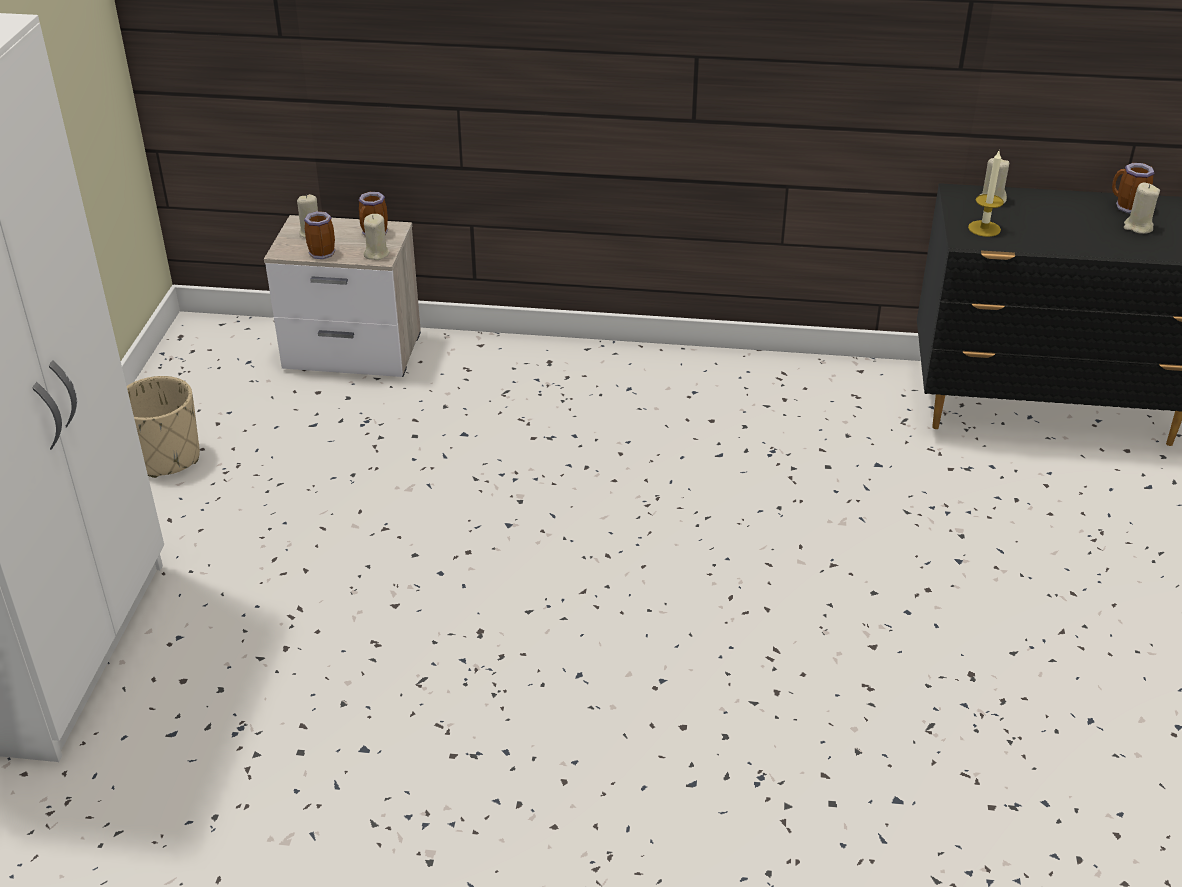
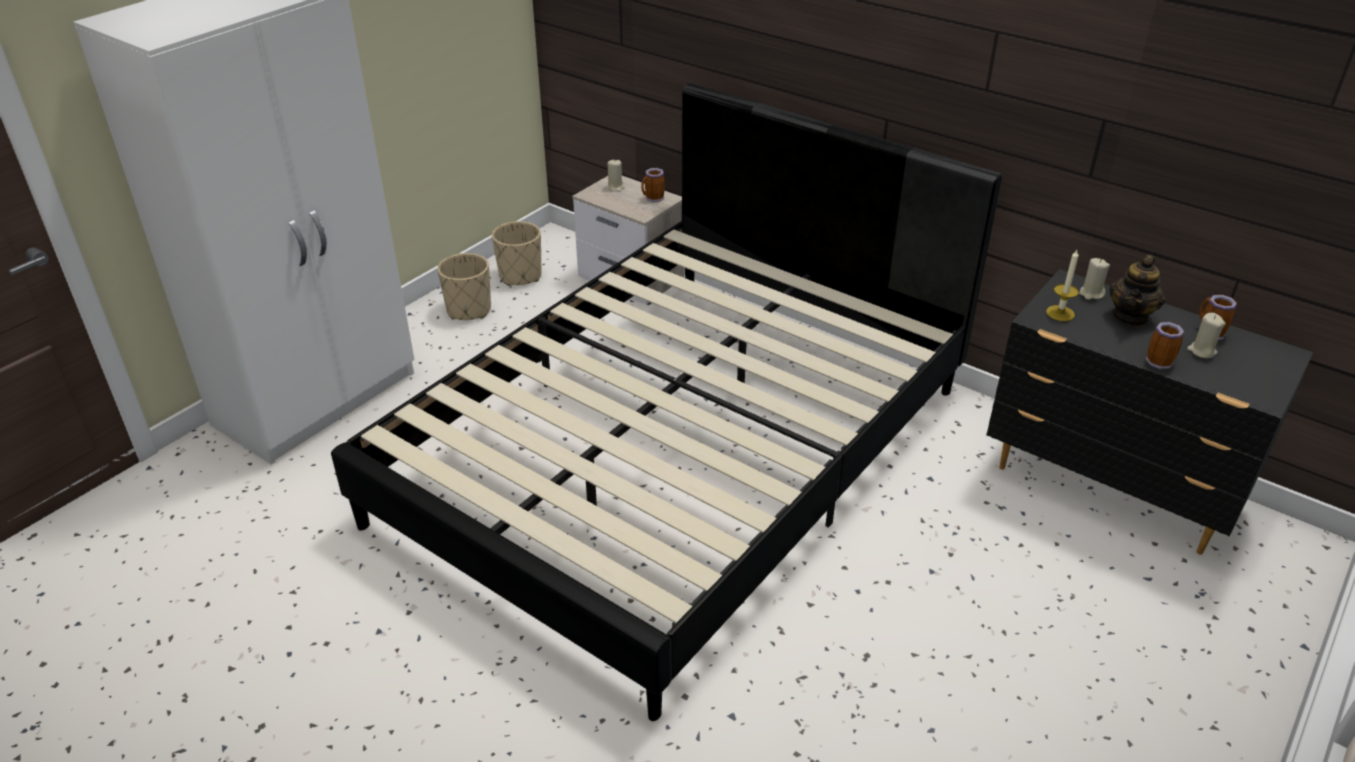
camera: 30 degrees right, 0 degrees up
(200, 392) = (520, 276): none -> beige planter
(320, 252) = (610, 201): mug -> mug (1157, 360)
(376, 254) = (643, 212): beige candle -> none
(592, 539) = (679, 453): none -> black bed
(1048, 212) = (1131, 317): none -> teapot

